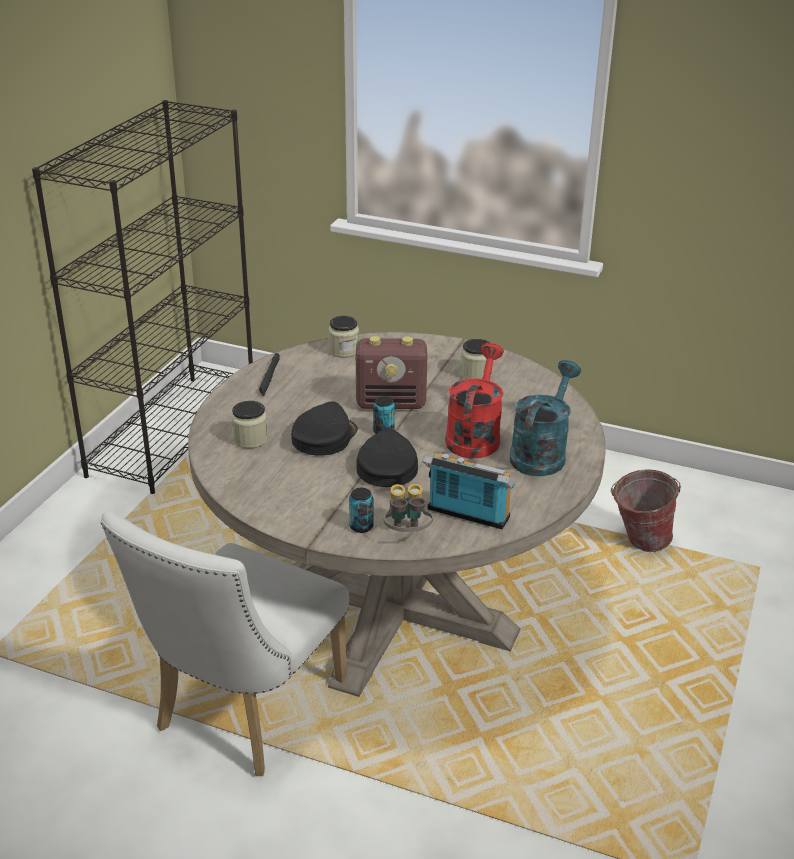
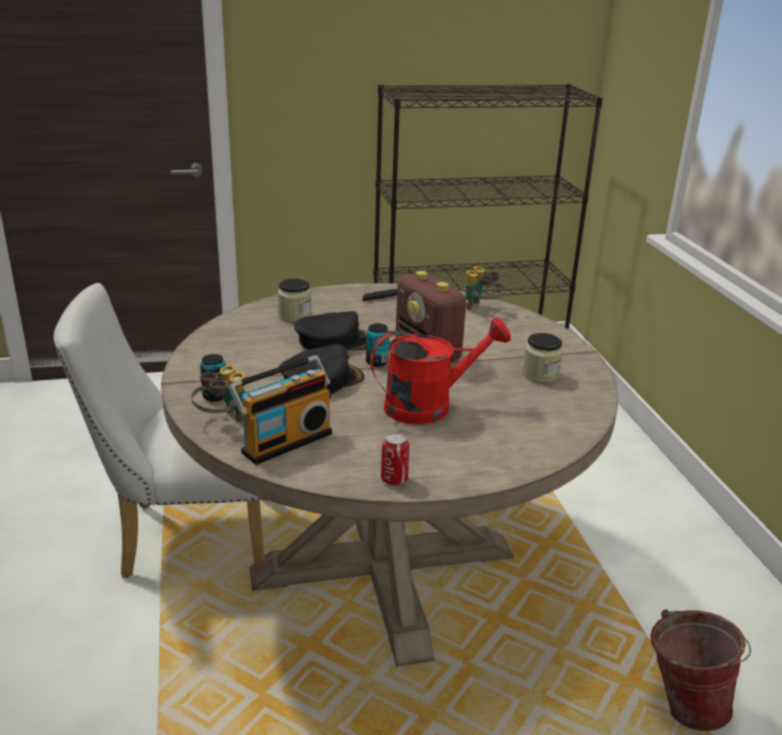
camera: 55 degrees right, 5 degrees down
(343, 350) = (482, 309): jar -> binoculars
(466, 515) = (285, 441): radio -> radio turned 60 degrees clockwise
(541, 453) = (447, 450): turquoise watering can -> none
(558, 487) = (394, 479): none -> can

